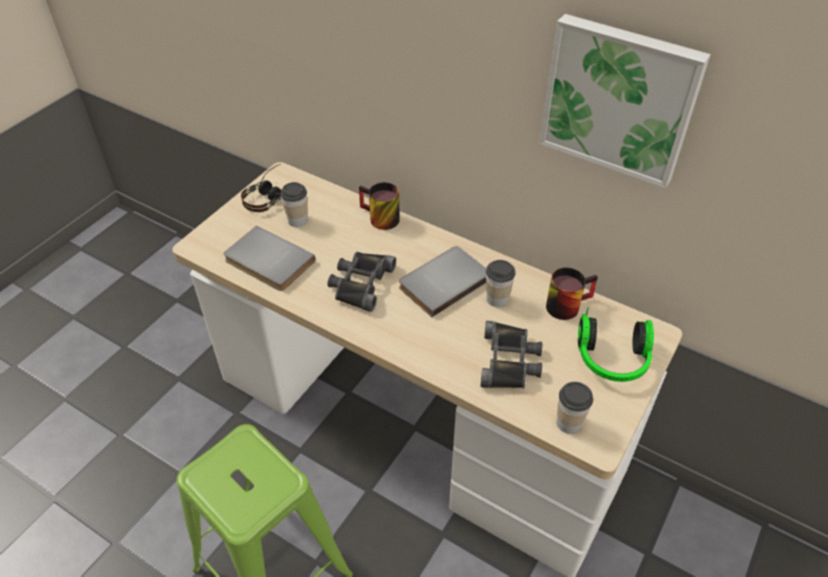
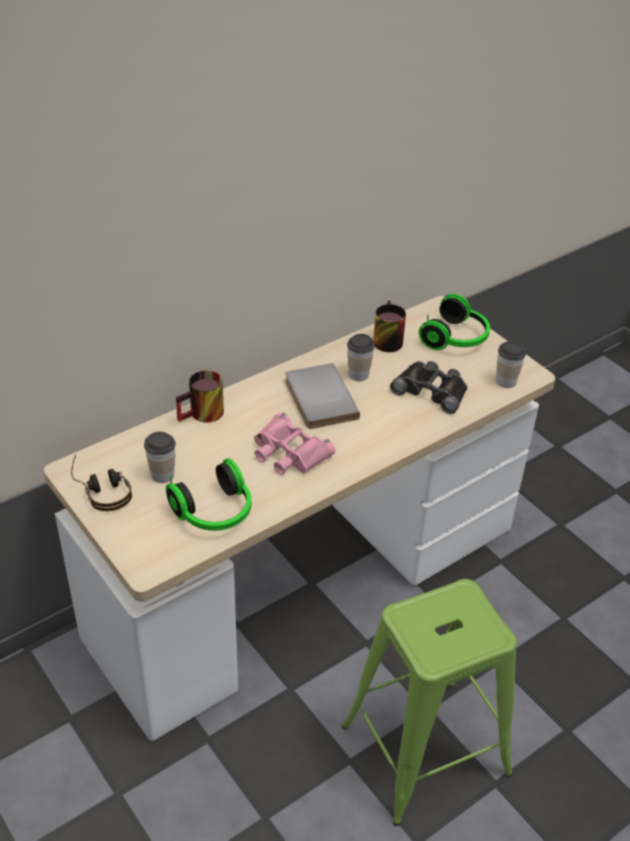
camera: 70 degrees left, 5 degrees down
(267, 262) = (215, 513): grey book -> headphones
(360, 283) = (288, 452): black binoculars -> pink binoculars
(619, 99) = (371, 147): picture -> none

